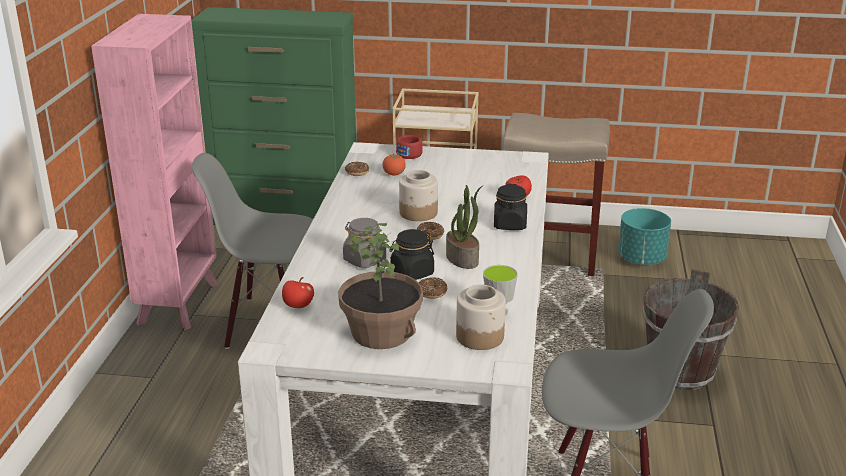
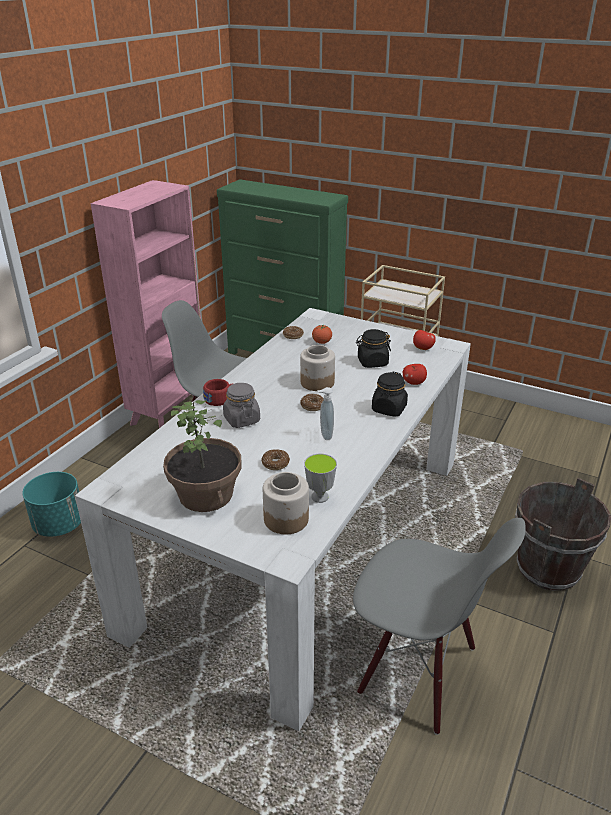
camera: 20 degrees right, 5 degrees up
(298, 306) = (158, 452): apple -> apple (423, 348)
(411, 154) = (349, 326): red cup -> red cup (220, 399)
(412, 273) = (272, 440): black jar -> black jar (372, 362)
(463, 259) = (325, 435): potted plant -> soap dispenser
(550, 256) = (482, 429): beige stool -> none
(641, 259) = (564, 448): turquoise planter -> turquoise planter (59, 524)

